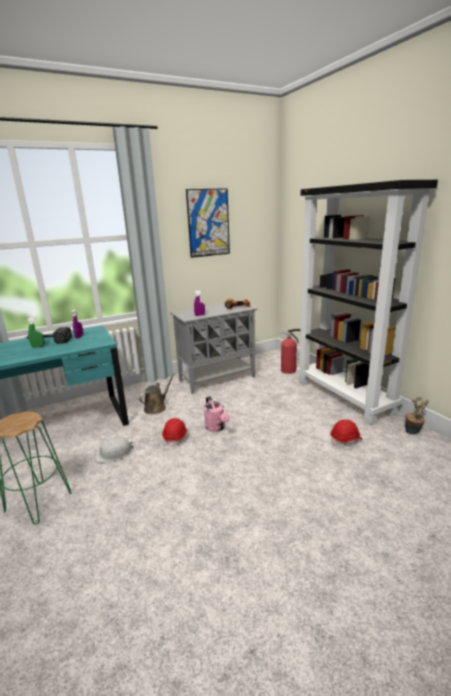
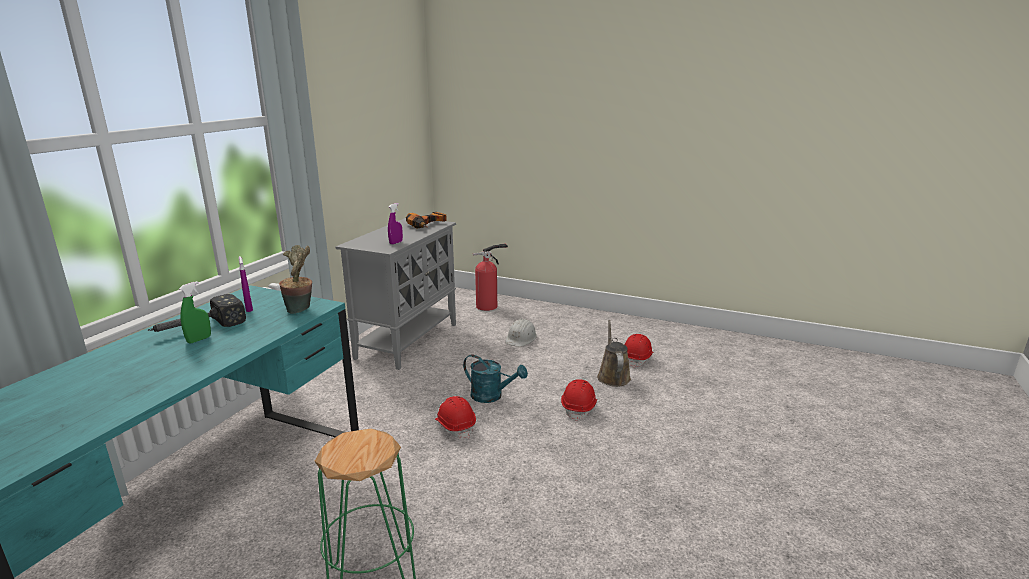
camera: 40 degrees left, 0 degrees up
(114, 453) = (396, 479): white hard hat -> white hard hat (521, 338)
(156, 407) = (371, 403): brown watering can -> brown watering can (613, 376)
(208, 223) = (357, 97): picture -> none
(216, 428) = (492, 396): pink watering can -> turquoise watering can
(256, 457) = (579, 408): none -> red hard hat
(344, 397) = (583, 318): black bookcase -> none
(413, 432) = (681, 332): potted plant -> potted plant (301, 310)

